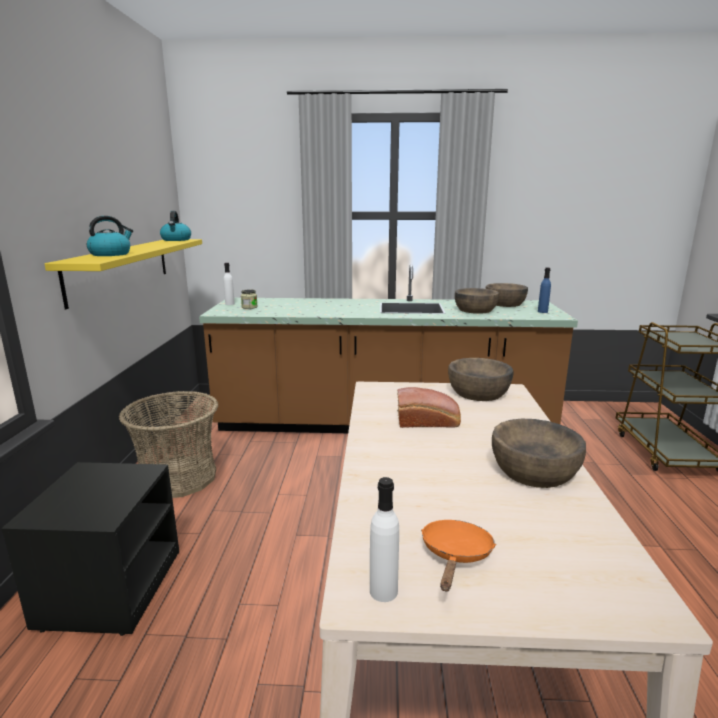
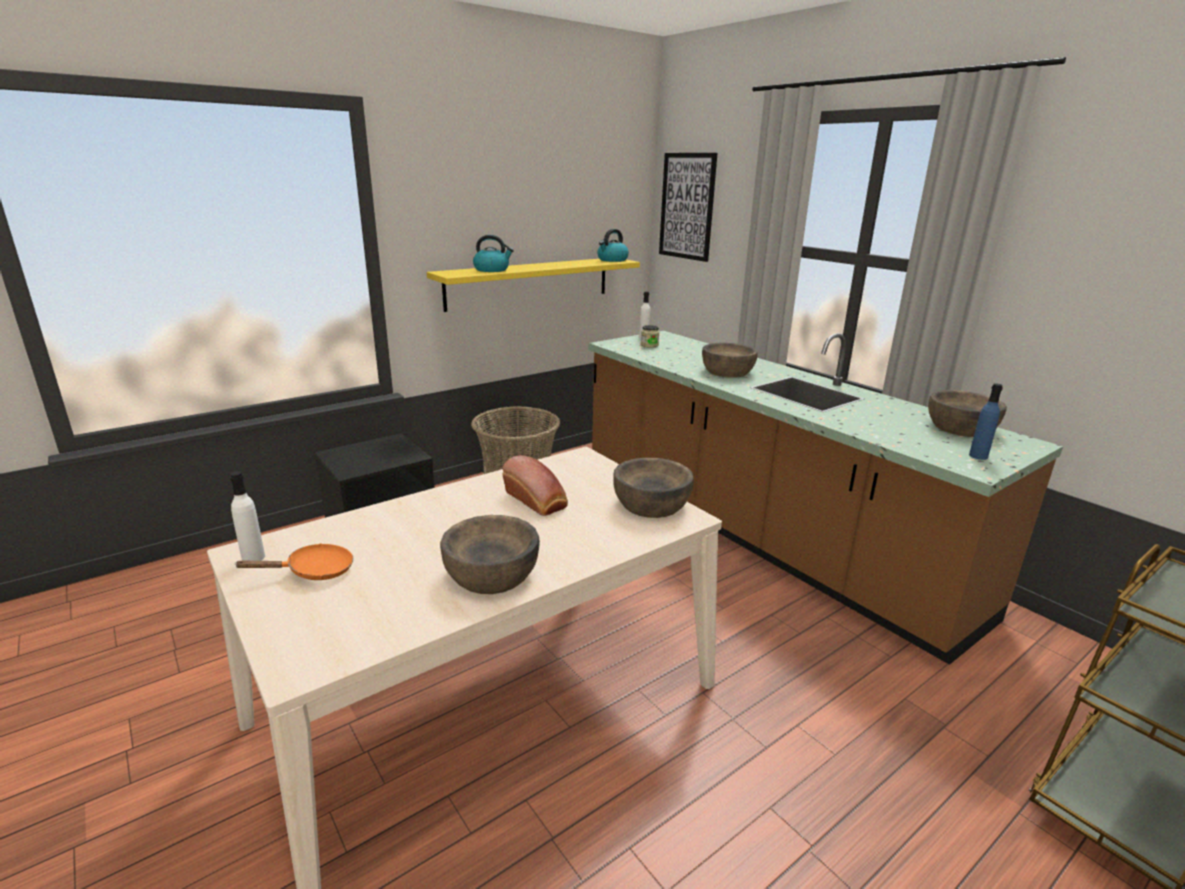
camera: 50 degrees right, 5 degrees up
(220, 189) = (687, 206): none -> picture
(475, 310) = (879, 421): brown bowl -> brown bowl (727, 371)

